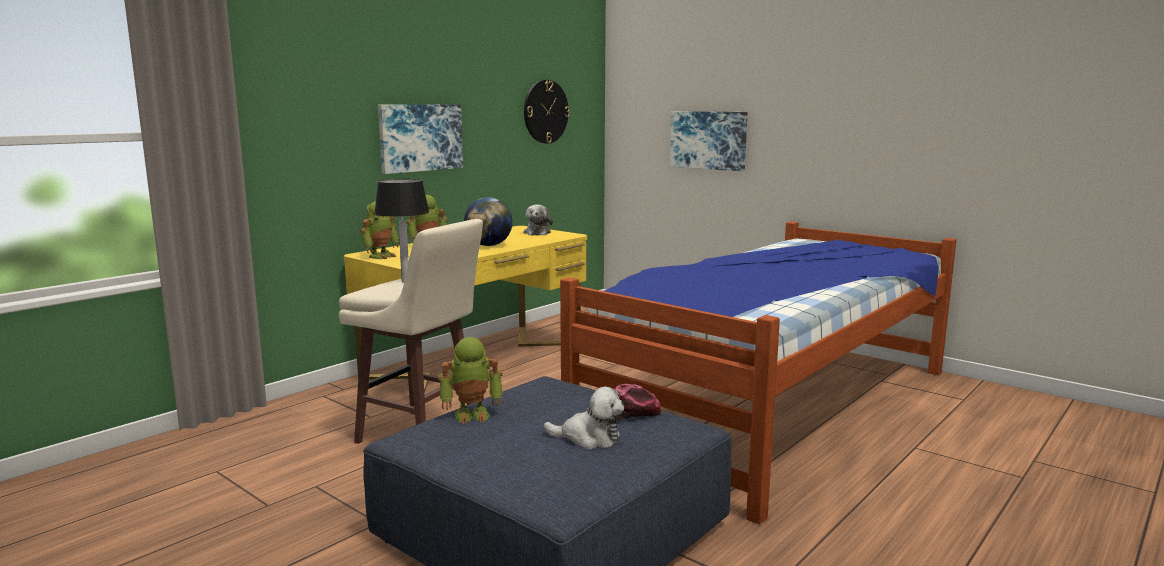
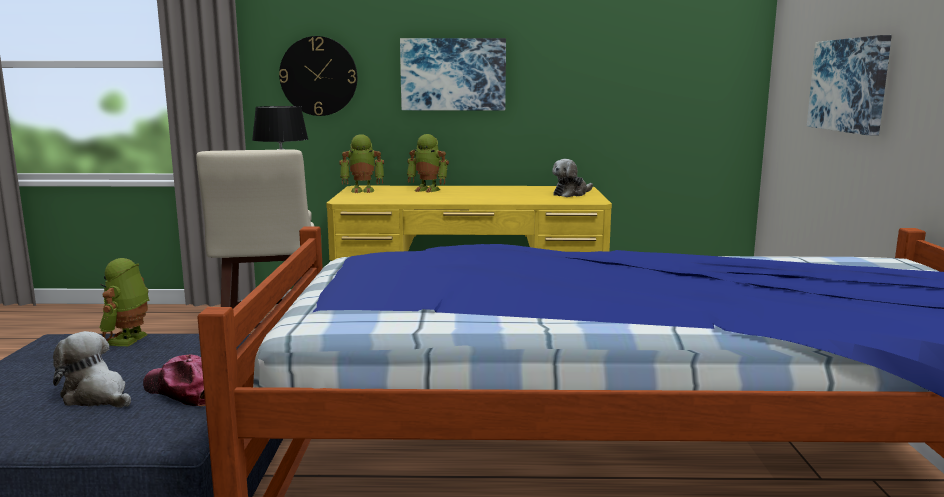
camera: 50 degrees right, 0 degrees up
(472, 414) = (129, 340): toy robot -> toy robot turned 60 degrees clockwise
(488, 245) = (473, 197): globe -> none
(545, 111) = (651, 48): wall clock -> wall clock (318, 76)
(589, 438) = (97, 396): plush toy -> plush toy turned 150 degrees clockwise

